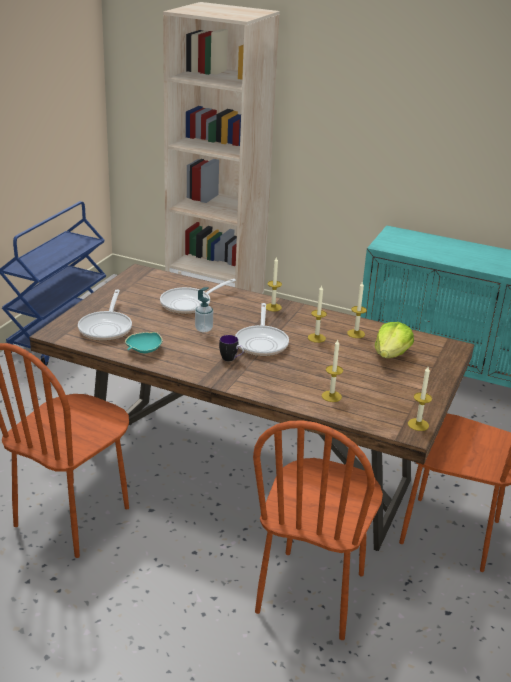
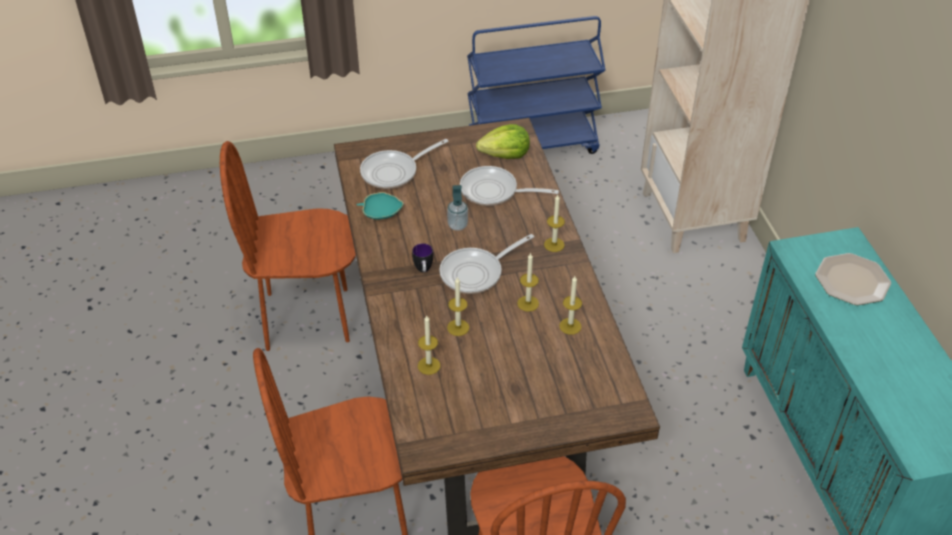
camera: 55 degrees right, 15 degrees up
(391, 354) = (557, 371): lettuce -> lettuce (505, 155)
(418, 424) = (440, 449): candle -> candle (458, 327)
(426, 243) = (853, 280): none -> plate

